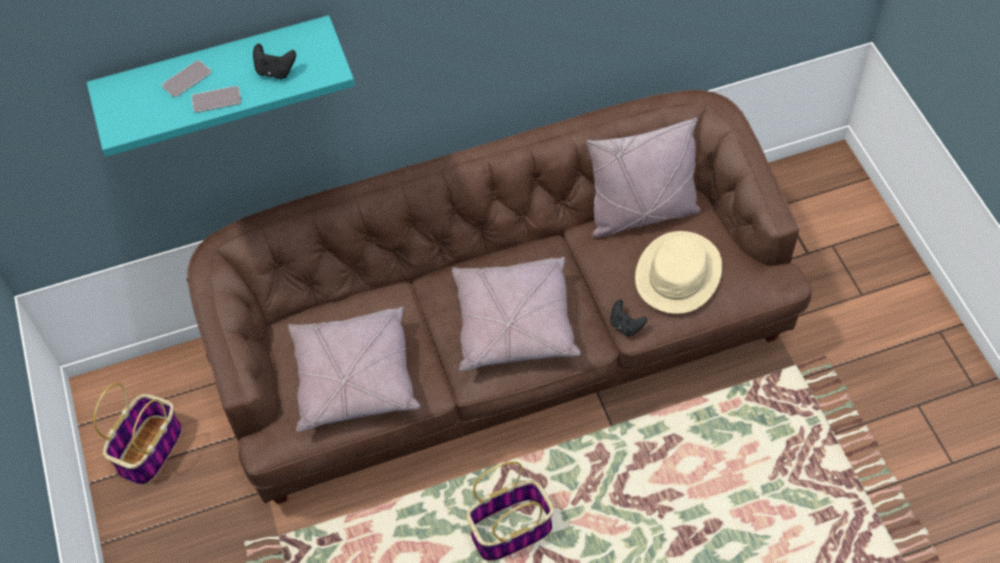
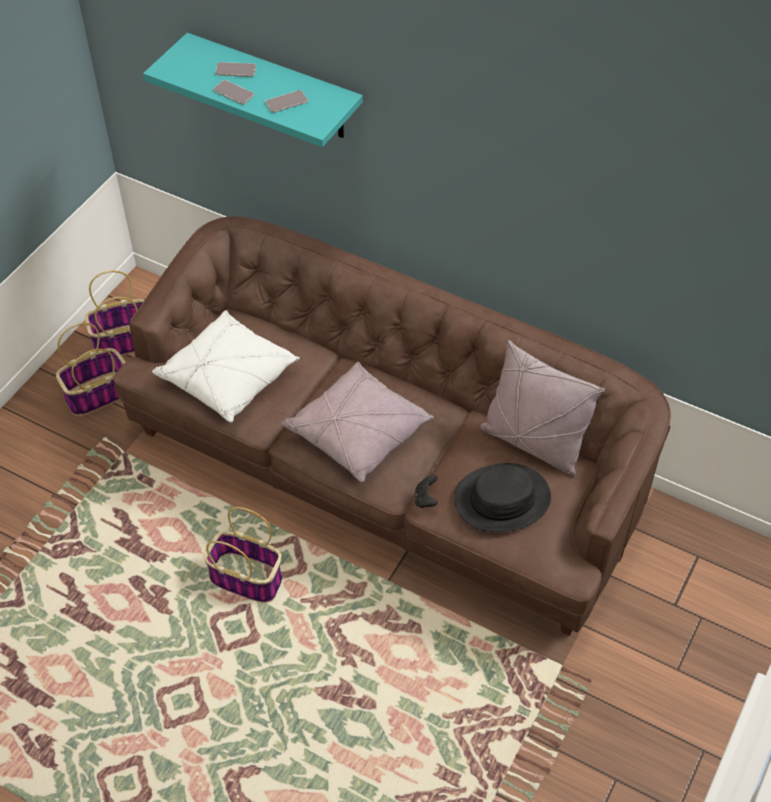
camera: 45 degrees right, 5 degrees down
(188, 513) = (98, 394): none -> basket
(275, 71) = (286, 102): black game controller -> phone
(354, 378) = (228, 377): purple pillow -> white pillow
(678, 274) = (502, 499): beige hat -> black hat

